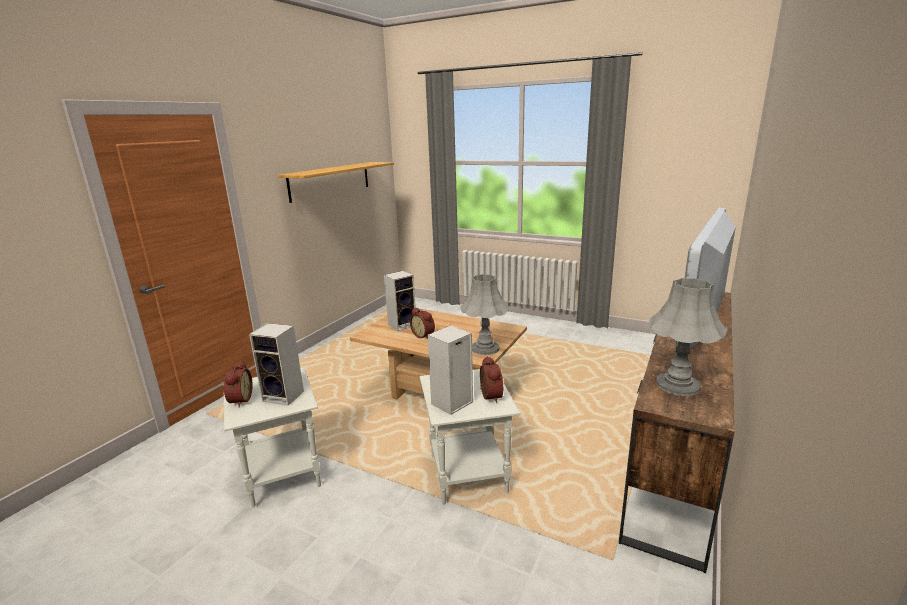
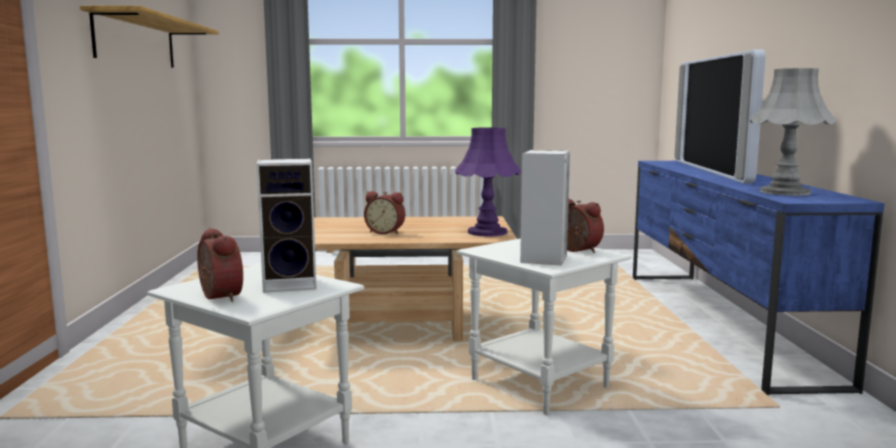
camera: 30 degrees left, 10 degrees down
(402, 324) = (336, 228): speaker -> none
(485, 348) = (487, 232): grey table lamp -> purple table lamp
(675, 449) = (719, 322): brown tv stand -> blue tv stand

